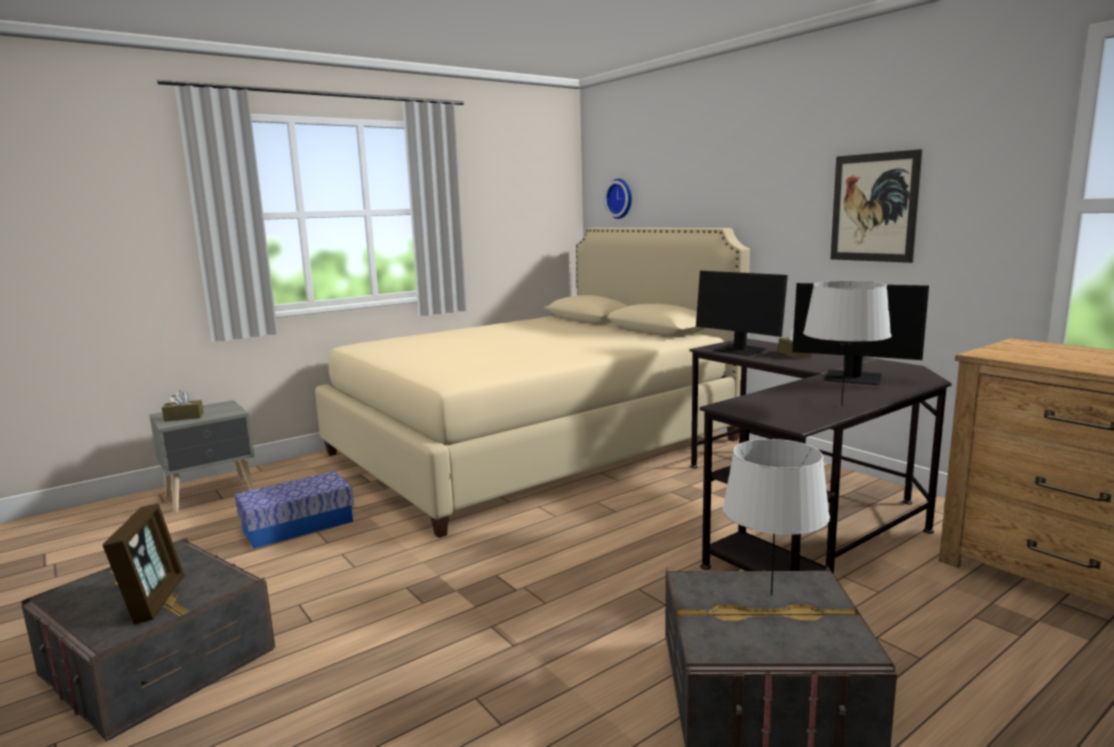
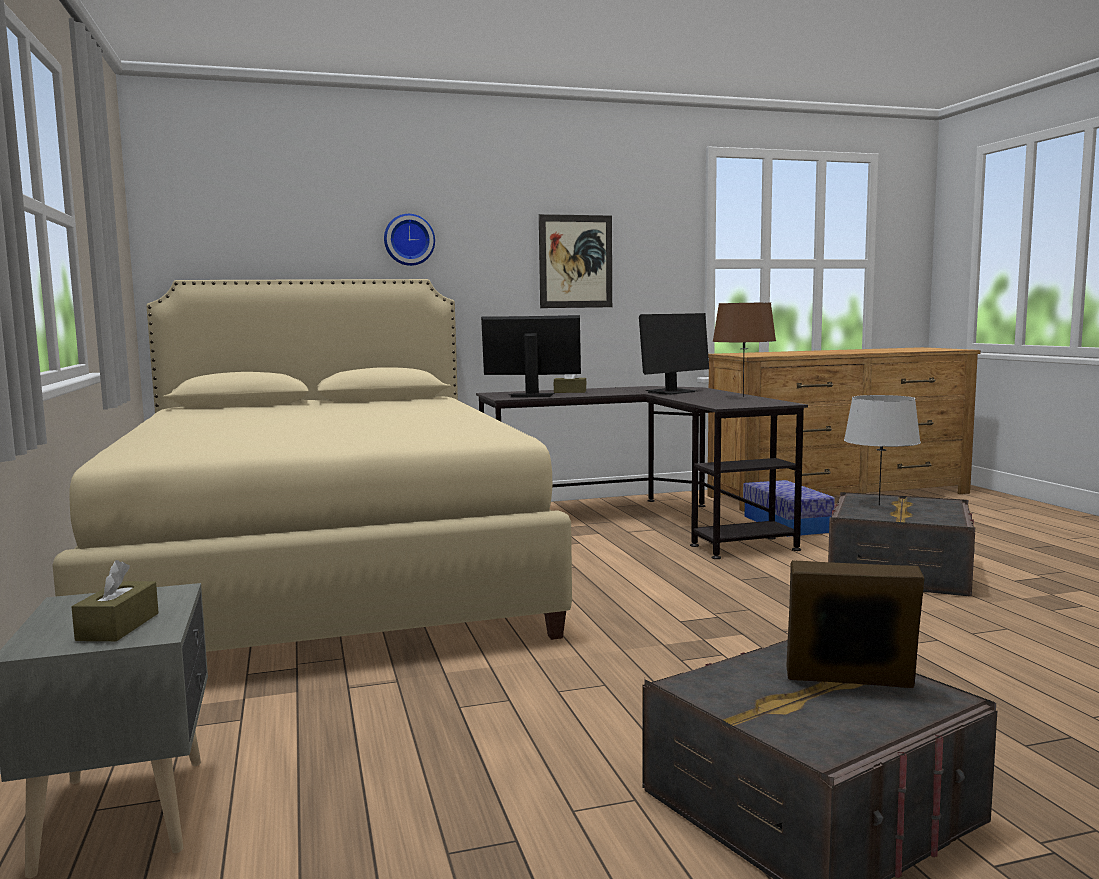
camera: 70 degrees left, 5 degrees down
(298, 525) = (416, 720): storage box -> storage box (785, 524)
(621, 198) = (225, 241): wall clock -> wall clock (409, 240)
(739, 351) = (531, 395): monitor -> monitor turned 150 degrees counterclockwise
(841, 405) = (742, 397): grey table lamp -> brown table lamp

